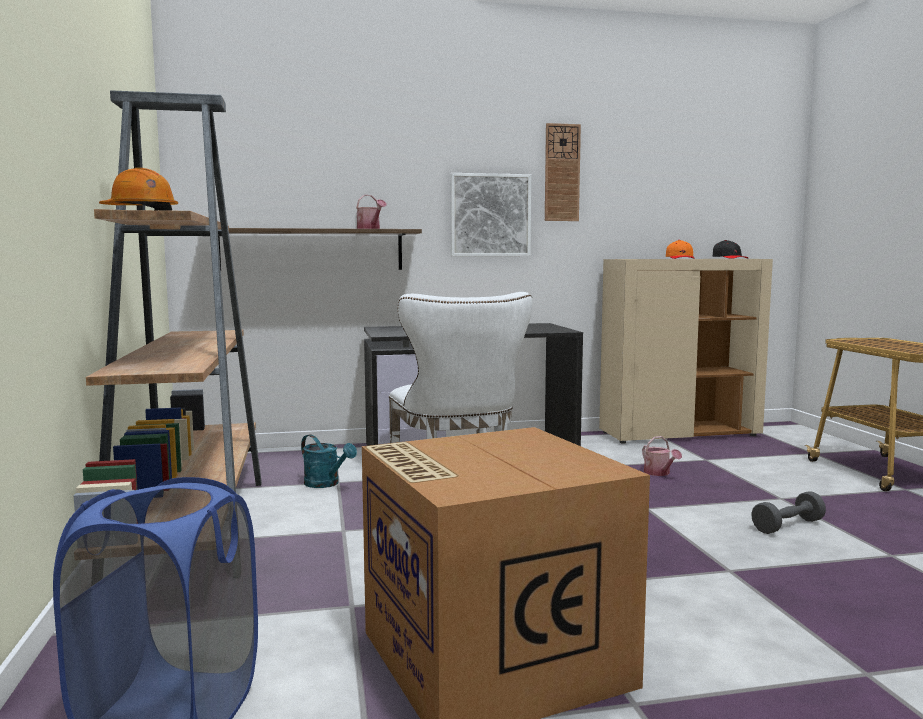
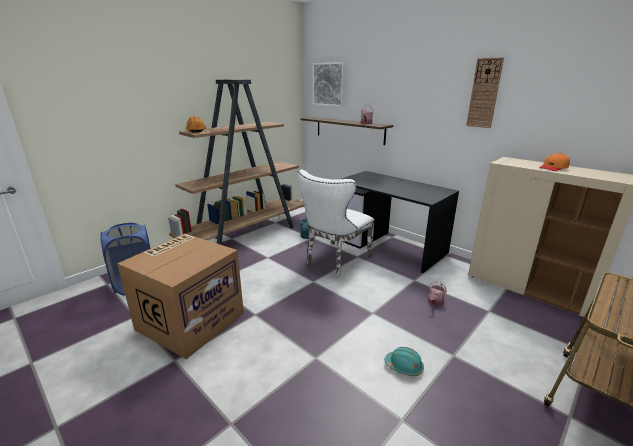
camera: 55 degrees right, 15 degrees up
(490, 215) = (433, 119): picture -> picture (328, 84)
(729, 258) = (607, 175): black cap -> none
(788, 526) = (404, 366): grey dumbbell -> turquoise hard hat

